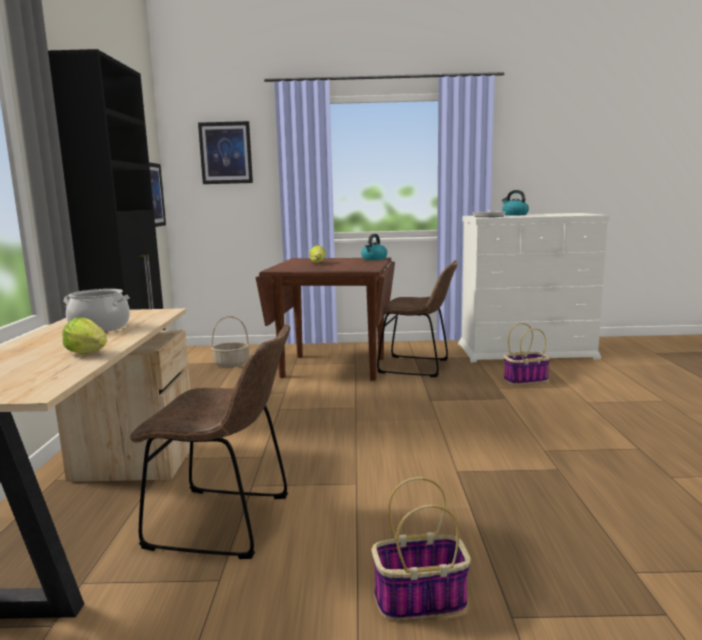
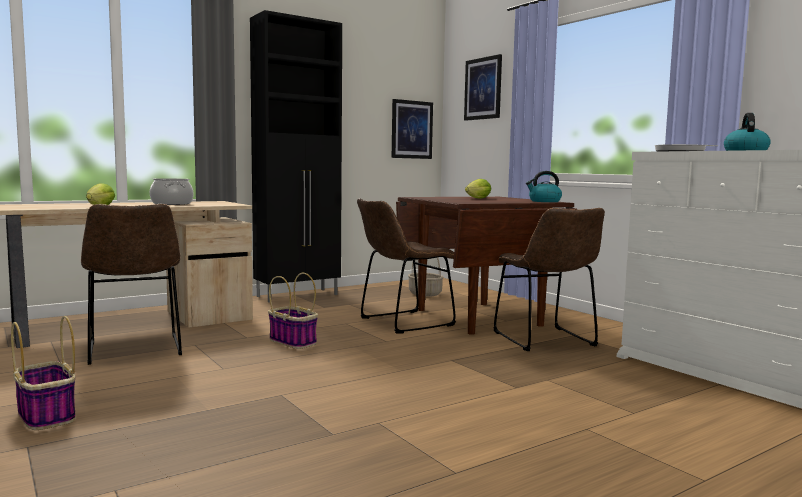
camera: 55 degrees right, 5 degrees down
(310, 391) = (402, 322): none -> brown chair
(526, 380) = (608, 388): basket -> basket (293, 342)

